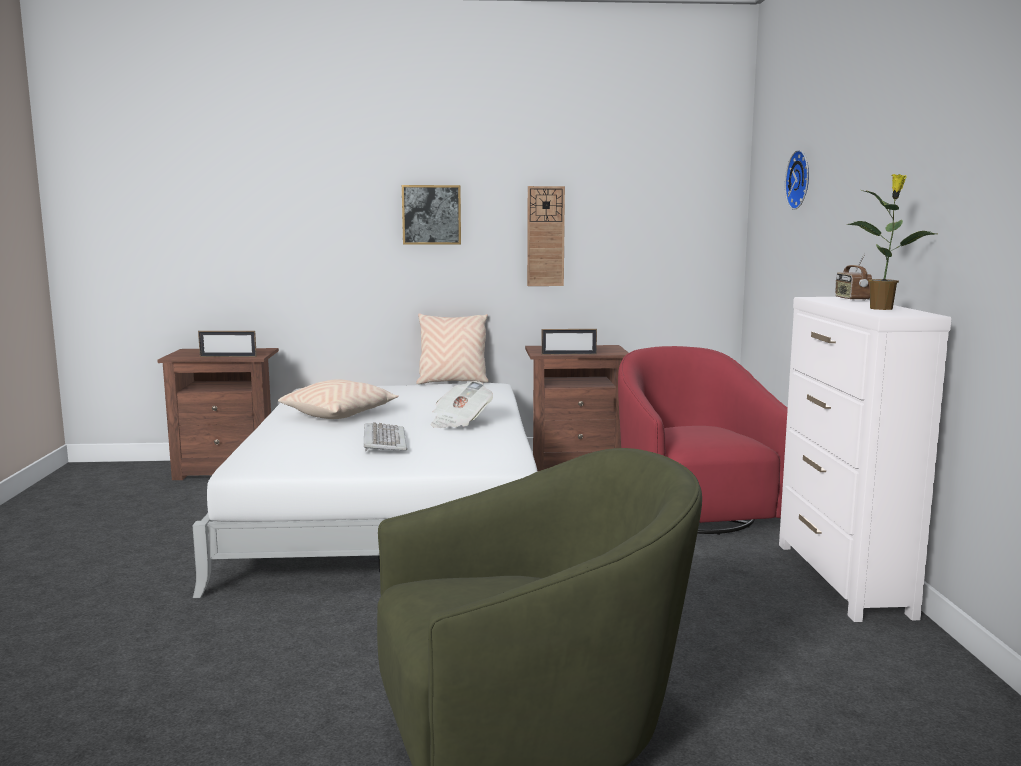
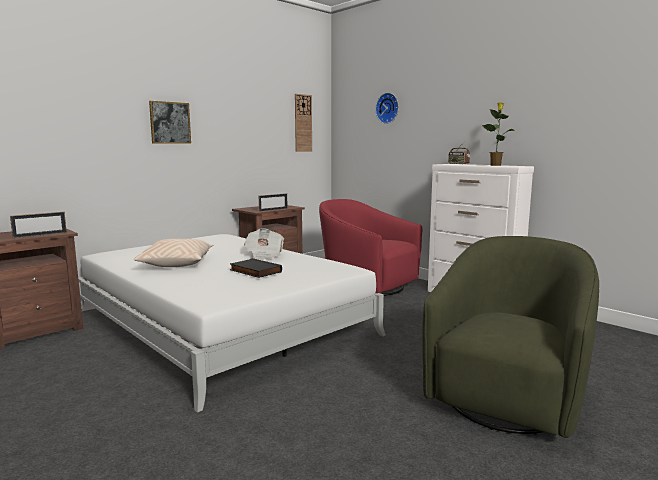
camera: 40 degrees left, 0 degrees up
(383, 441) = (254, 271): keyboard -> black book
(452, 382) = (193, 237): beige pillow -> none
(545, 236) = (238, 139): wall clock -> wall clock (303, 123)

